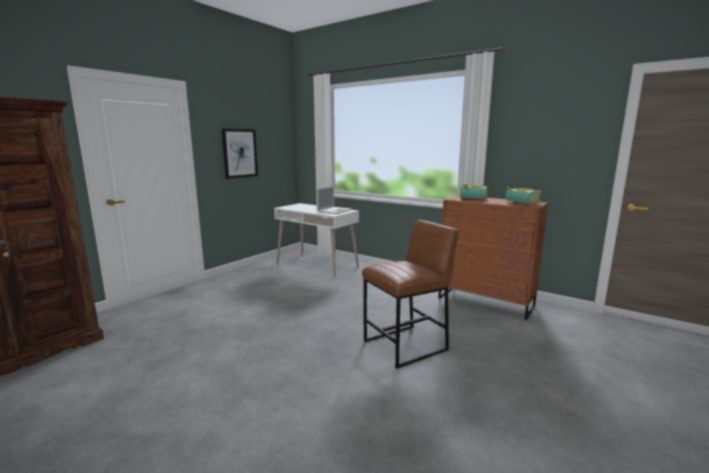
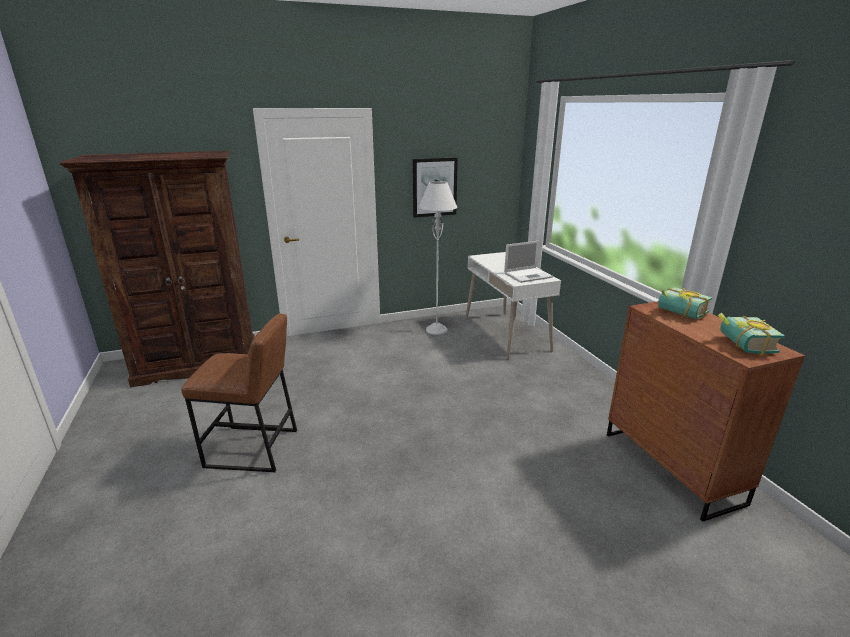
camera: 35 degrees right, 10 degrees up
(260, 273) = (436, 330): none -> grey floor lamp
(406, 345) = (491, 484): brown chair -> brown chair (253, 448)

